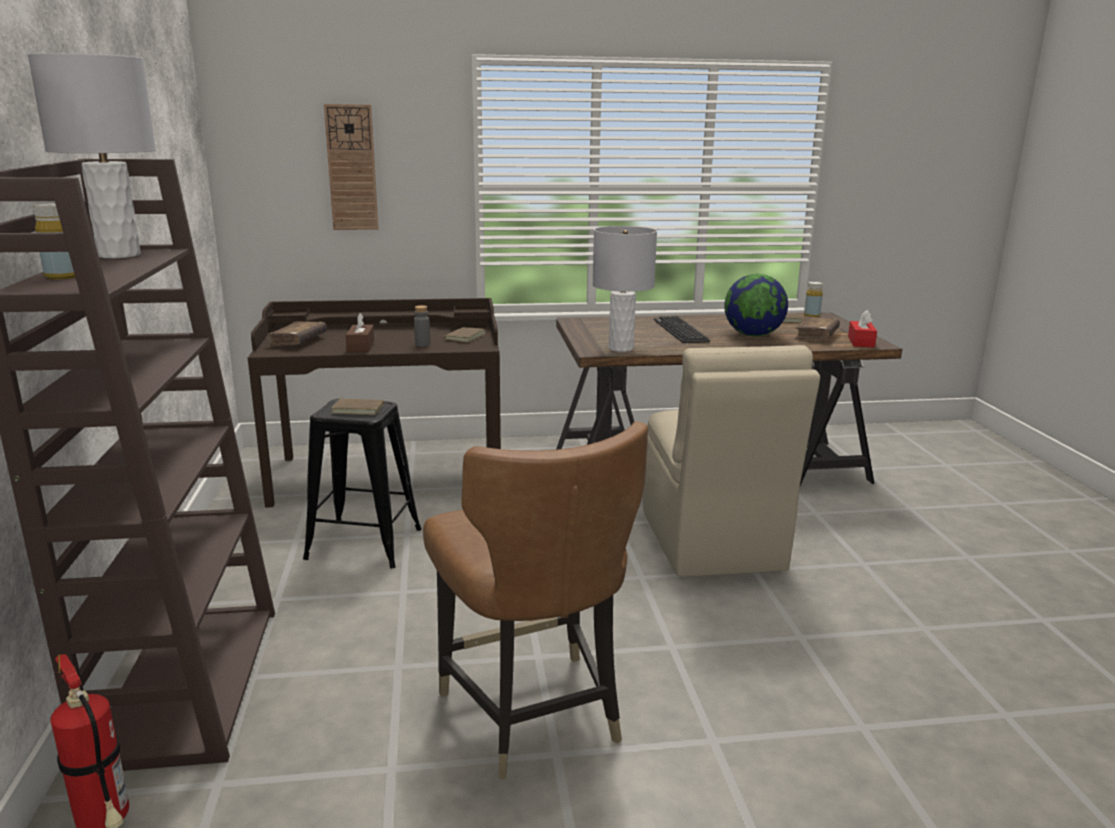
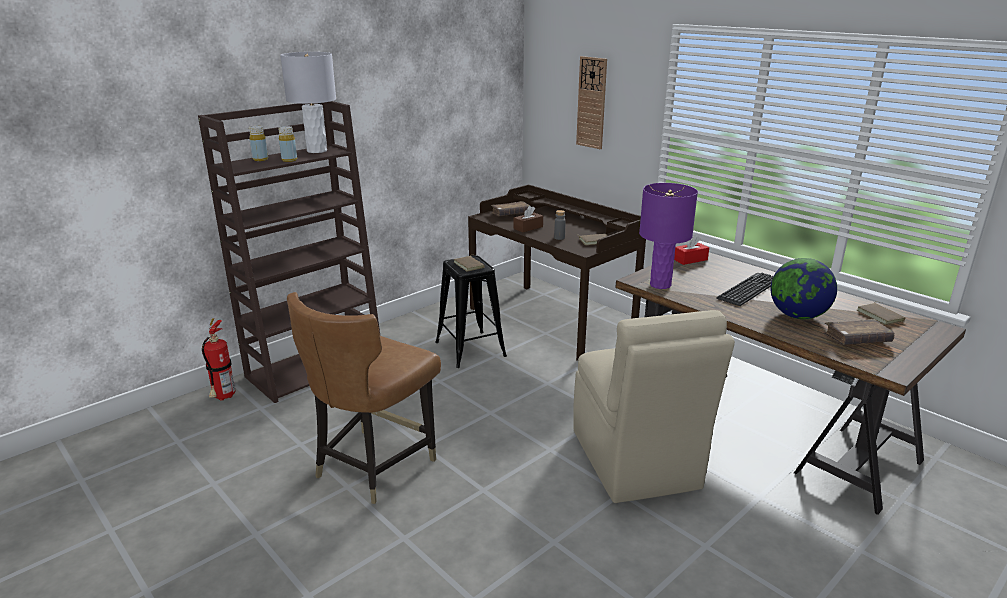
camera: 55 degrees right, 5 degrees up
(621, 348) = (660, 285): grey table lamp -> purple table lamp
(711, 542) = (635, 461): beige chair -> beige chair turned 60 degrees counterclockwise
(811, 316) = (926, 323): yellow bottle -> yellow bottle (289, 160)
(861, 342) = (883, 362): red tissue box -> red tissue box (690, 259)

